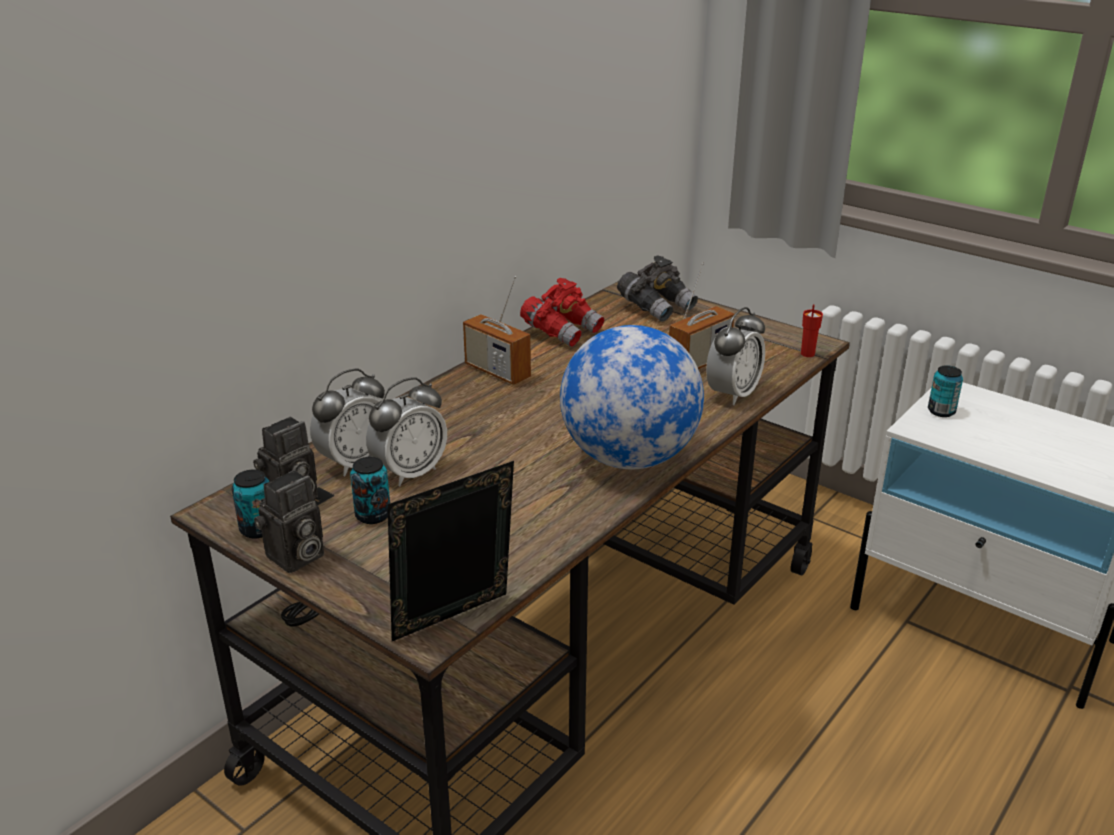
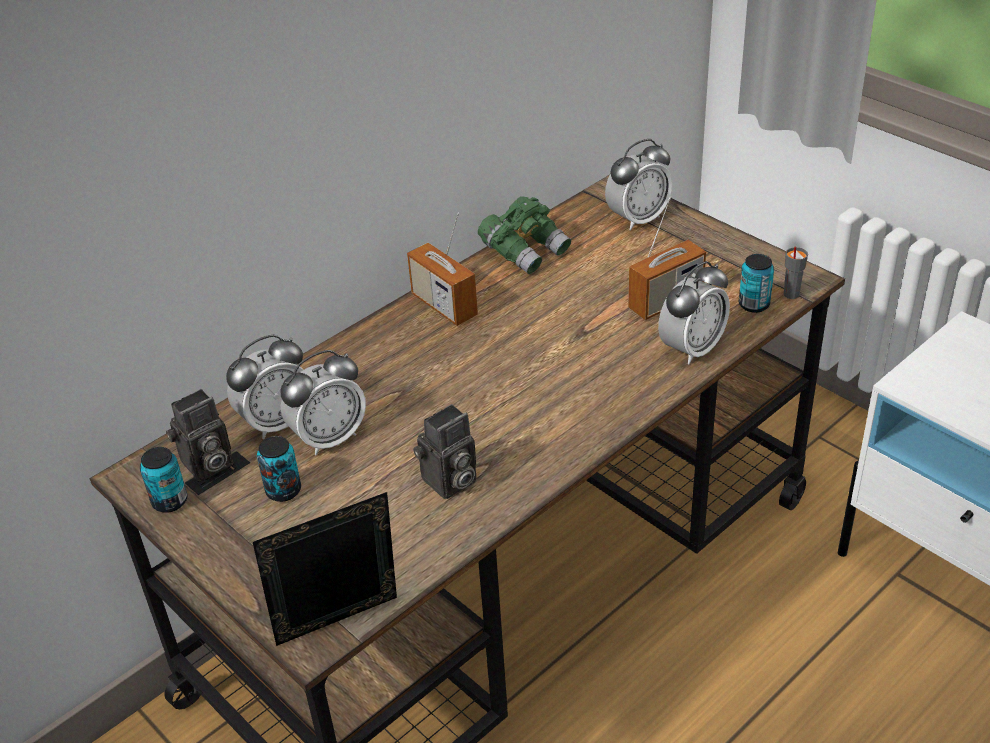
camera: 10 degrees right, 10 degrees up
(295, 558) = (200, 539): camera -> camera (449, 483)
(562, 331) = (525, 251): red binoculars -> green binoculars
(628, 458) = (558, 432): globe -> none
(657, 307) = (637, 219): grey binoculars -> alarm clock
(807, 354) = (791, 294): red cup -> grey cup
(941, 411) = (944, 362): can -> can (754, 304)

